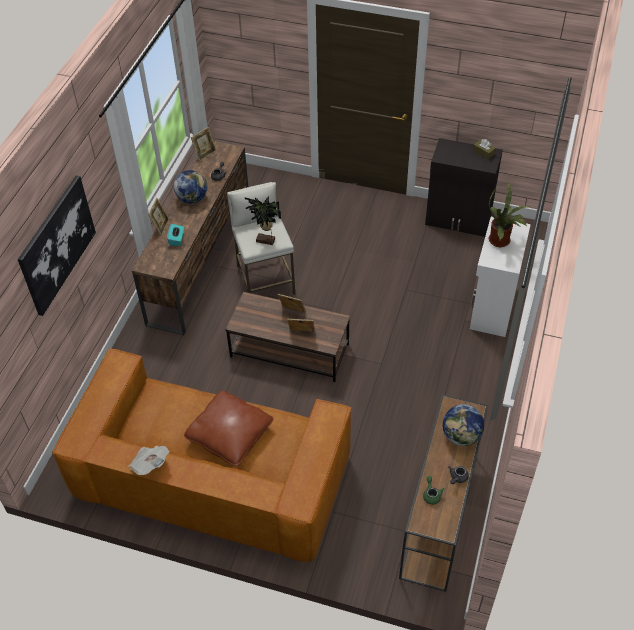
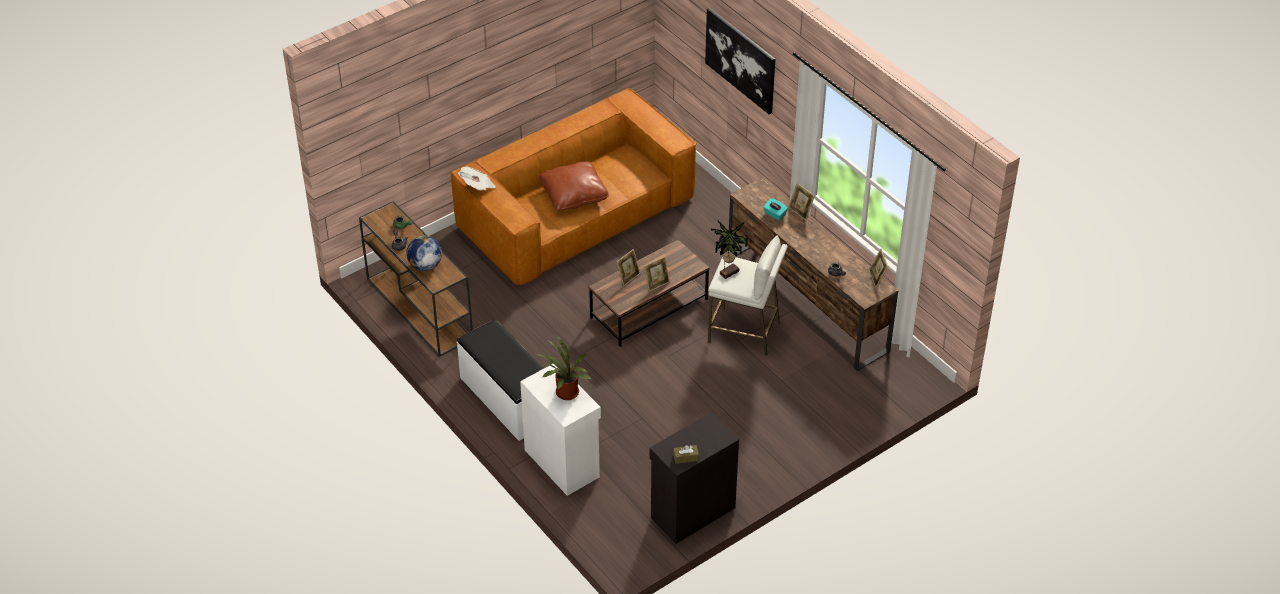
camera: 125 degrees right, 5 degrees down
(150, 464) = (571, 123): newspaper -> newspaper (477, 186)
(192, 198) = (819, 244): globe -> none
(470, 379) = (507, 399): none -> white bench

